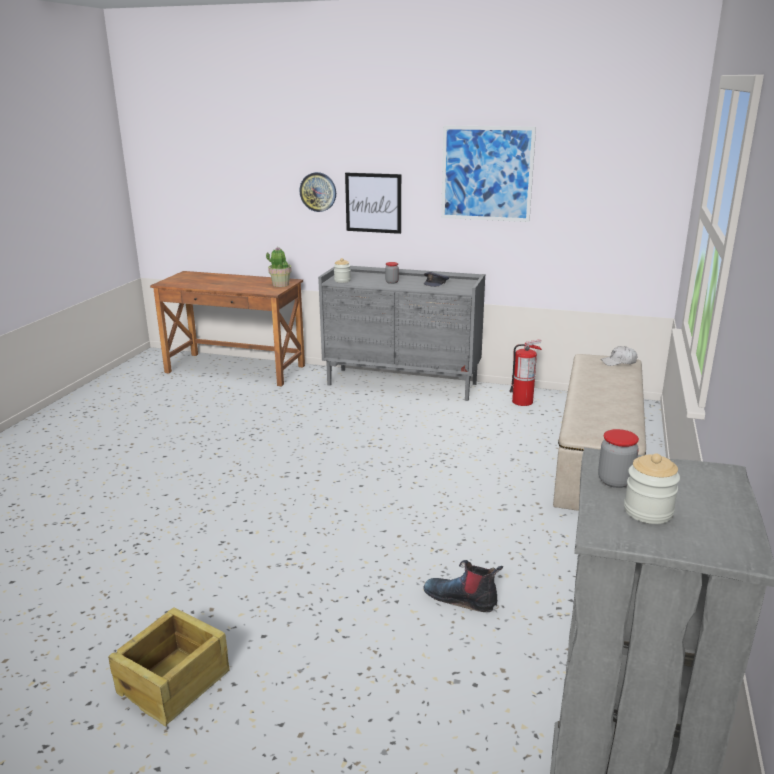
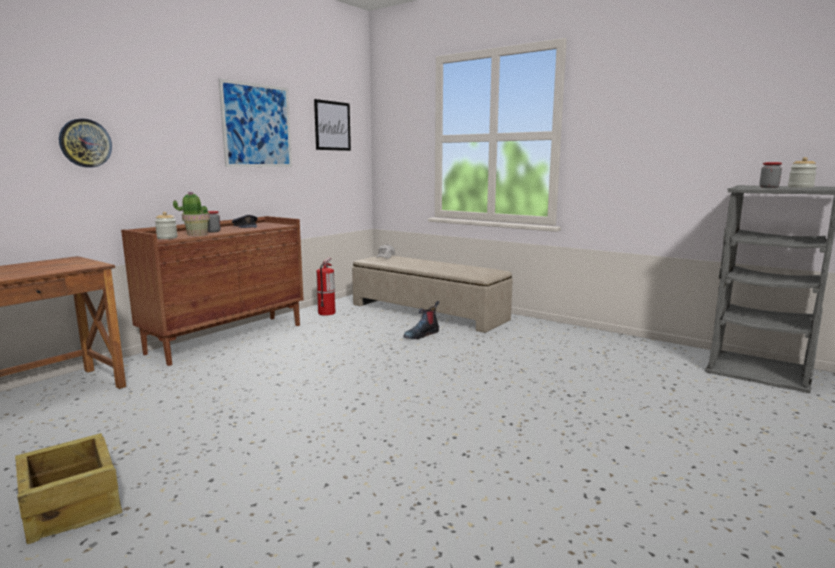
camera: 70 degrees left, 10 degrees down
(175, 682) = (698, 497): crate -> crate (73, 505)
(280, 284) = (74, 261): potted plant -> potted plant (197, 234)
(373, 203) = (156, 155): picture -> picture (332, 126)
(402, 384) = (228, 338): grey cabinet -> brown cabinet
(461, 599) = (584, 373): boot -> boot (421, 335)

